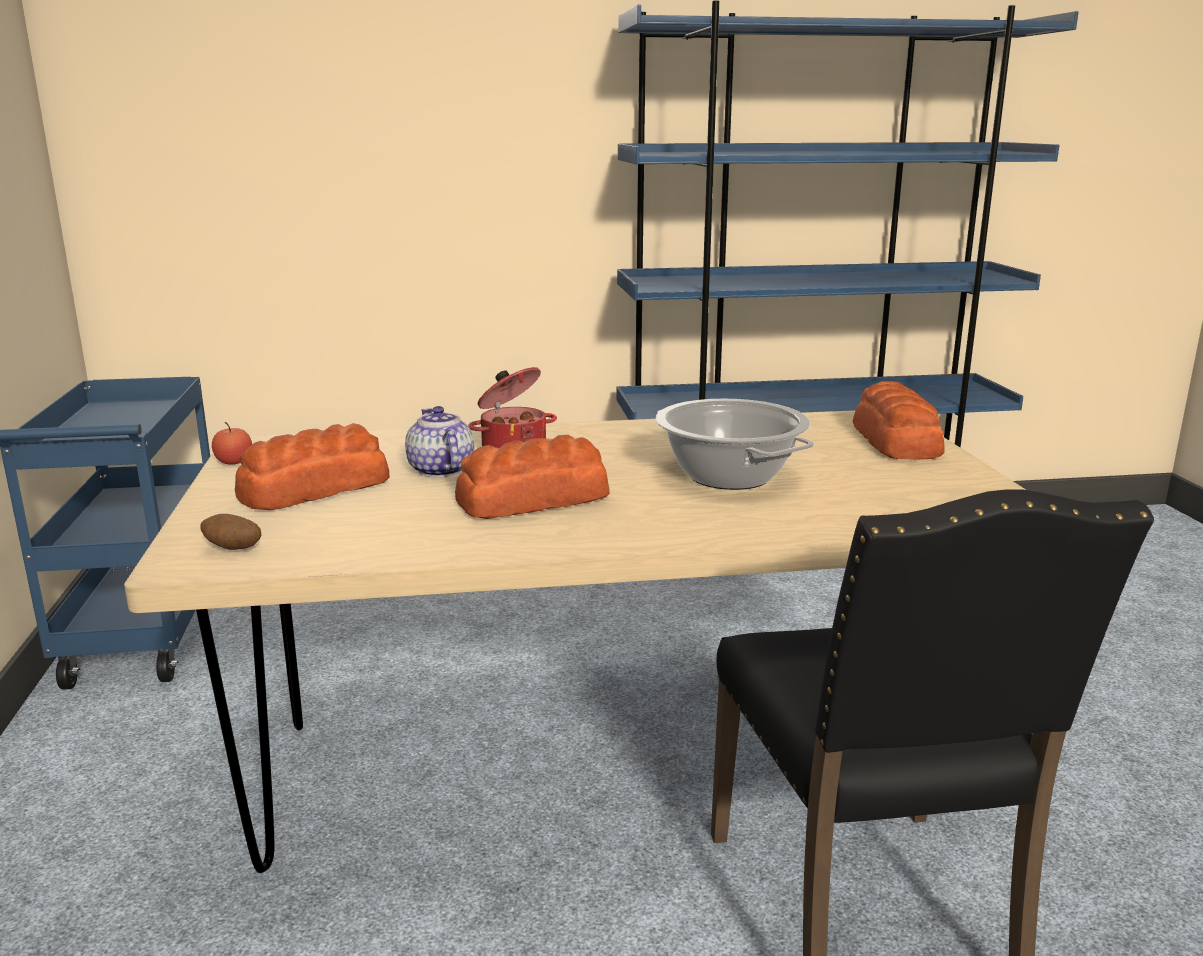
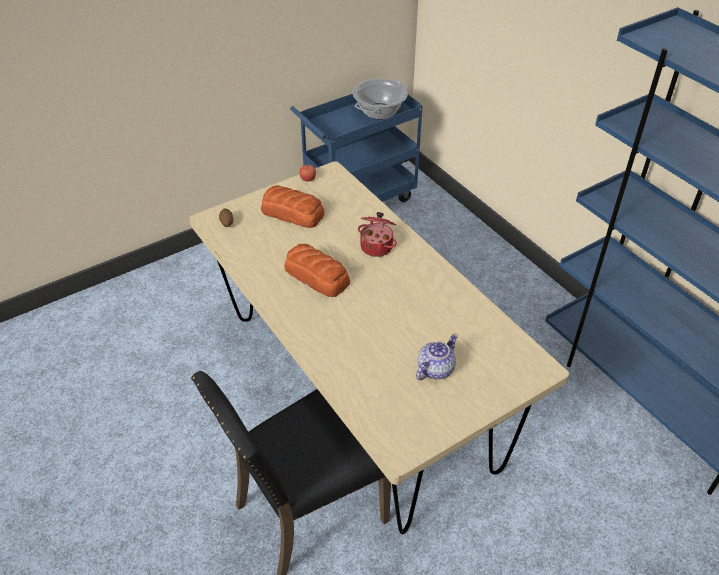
camera: 65 degrees right, 25 degrees up
(440, 470) = (334, 236): teapot -> teapot (435, 369)
(728, 476) = (387, 328): cooking pot -> cooking pot (379, 111)
(895, 441) = (494, 382): bread -> none

